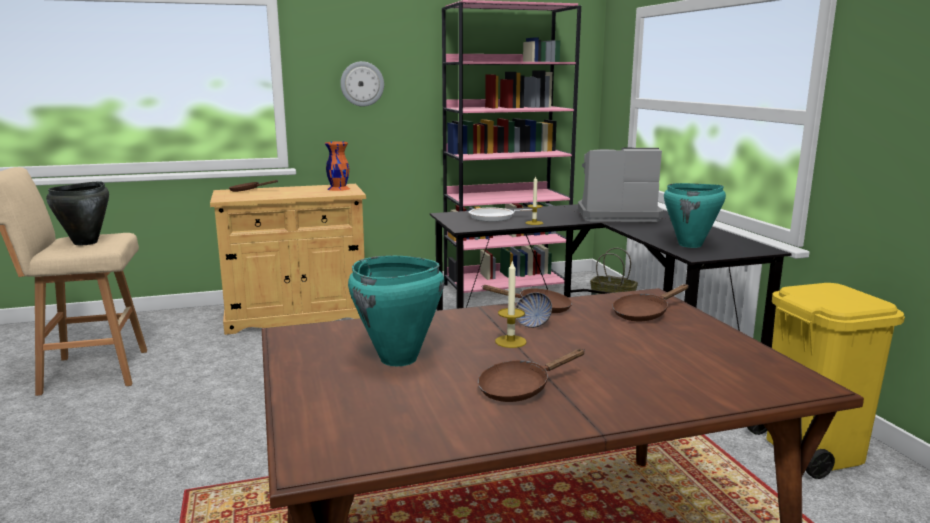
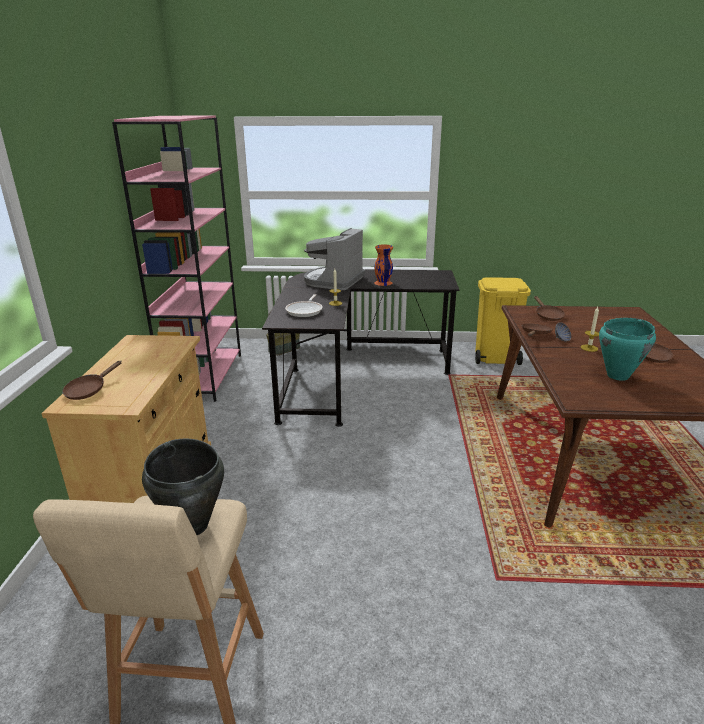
camera: 70 degrees left, 10 degrees up
(338, 188) = (149, 344): orange vase -> orange vase (383, 283)
(362, 84) = (82, 222): wall clock -> none
(690, 245) = (424, 282): turquoise cooking pot -> none

